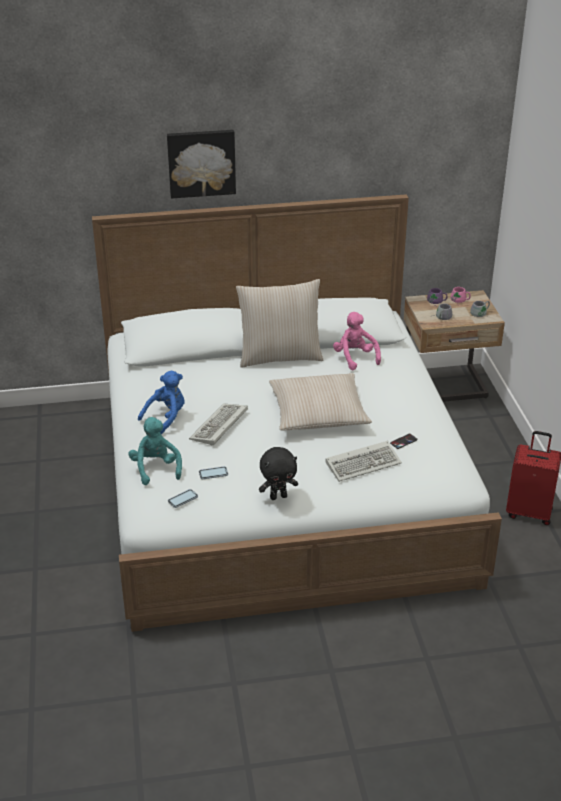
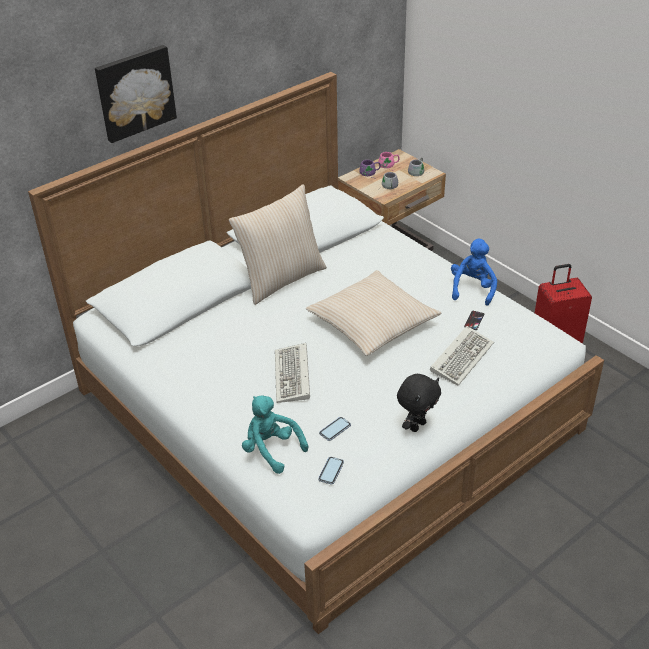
camera: 30 degrees left, 5 degrees up
(166, 418) = (229, 389): blue plush toy -> blue plush toy (472, 289)
(355, 358) = (352, 254): pink plush toy -> none

